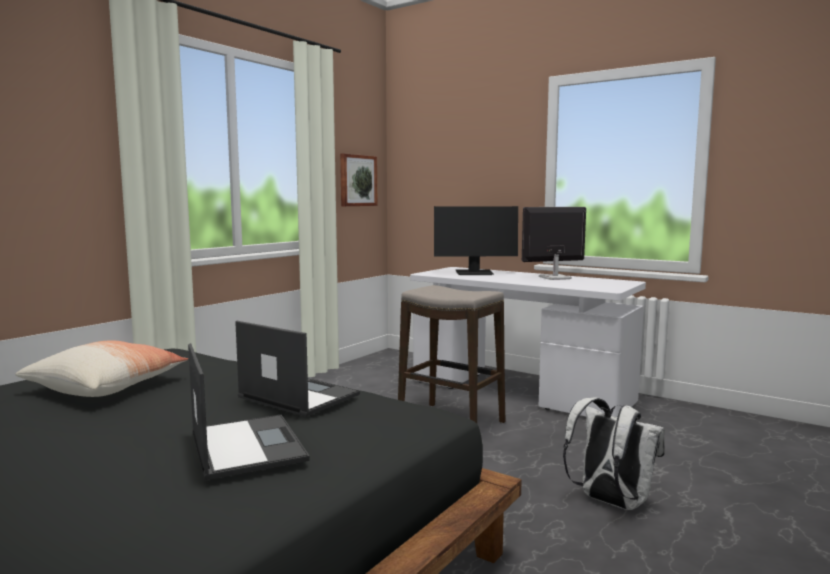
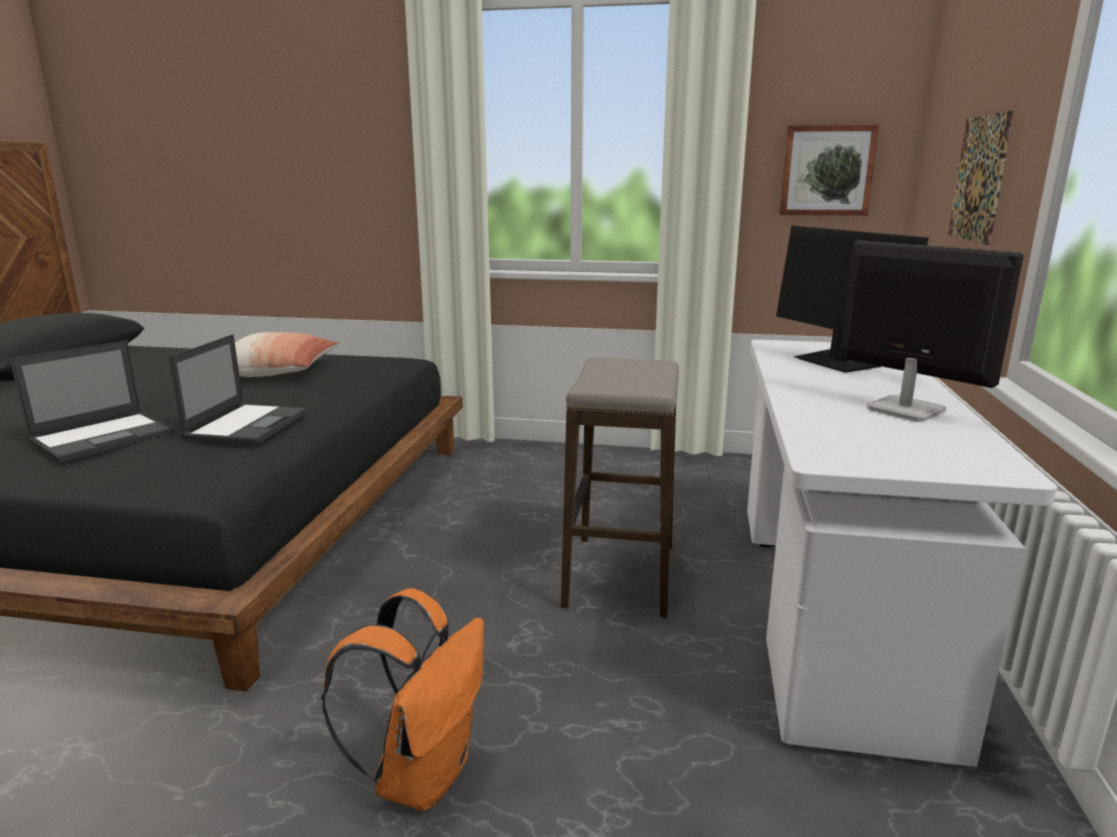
camera: 65 degrees right, 10 degrees up
(476, 183) = (979, 178): none -> picture
(610, 502) = (422, 774): white backpack -> orange backpack

